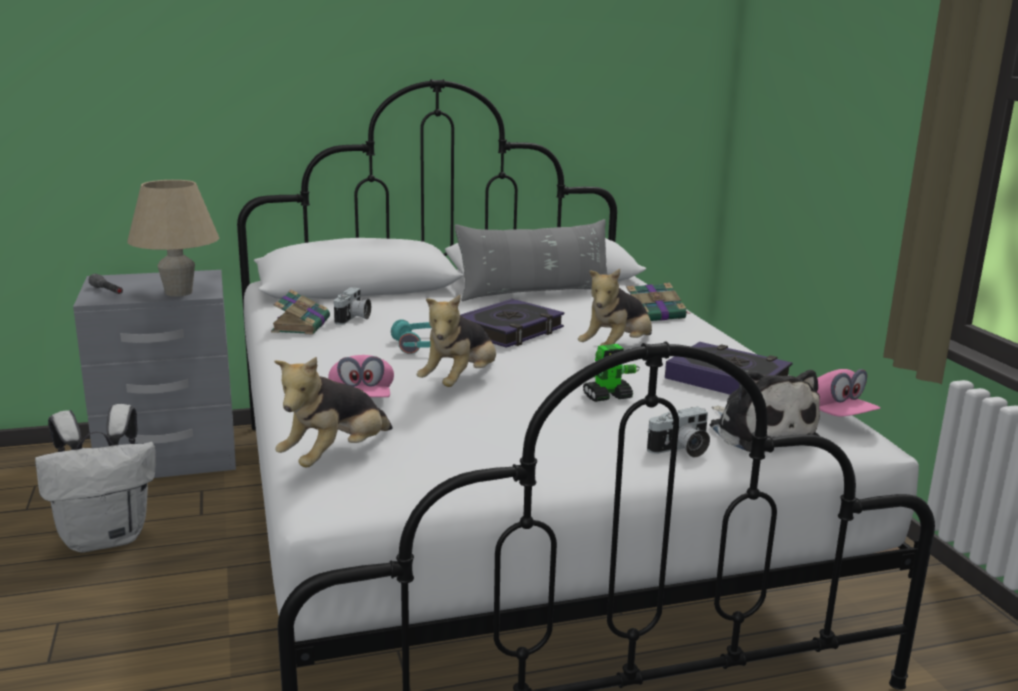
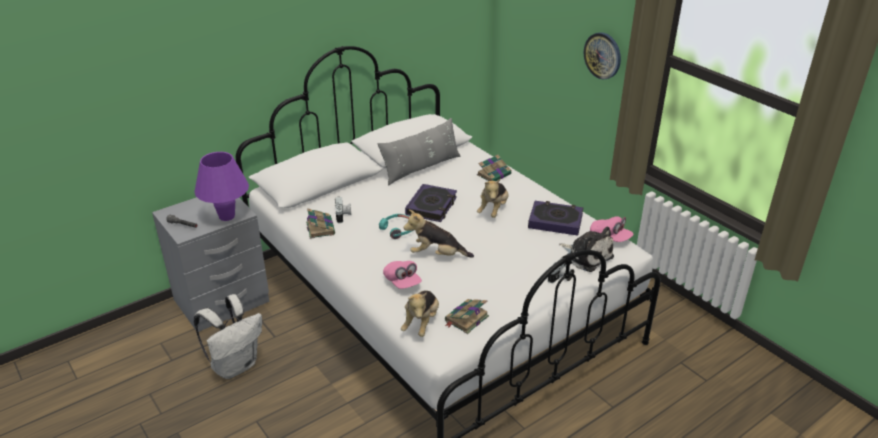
camera: 20 degrees left, 15 degrees up
(178, 293) = (227, 216): beige table lamp -> purple table lamp
(427, 469) = (466, 319): none -> book
(460, 382) = (437, 255): plush toy -> plush toy turned 90 degrees clockwise
(608, 397) = (510, 248): toy robot -> none
(890, 117) = (603, 55): none -> wall clock

